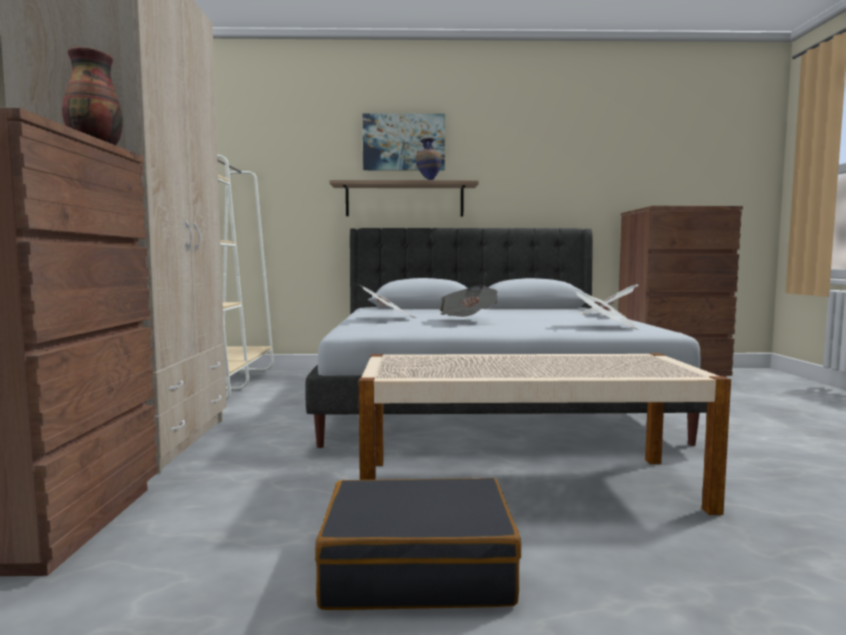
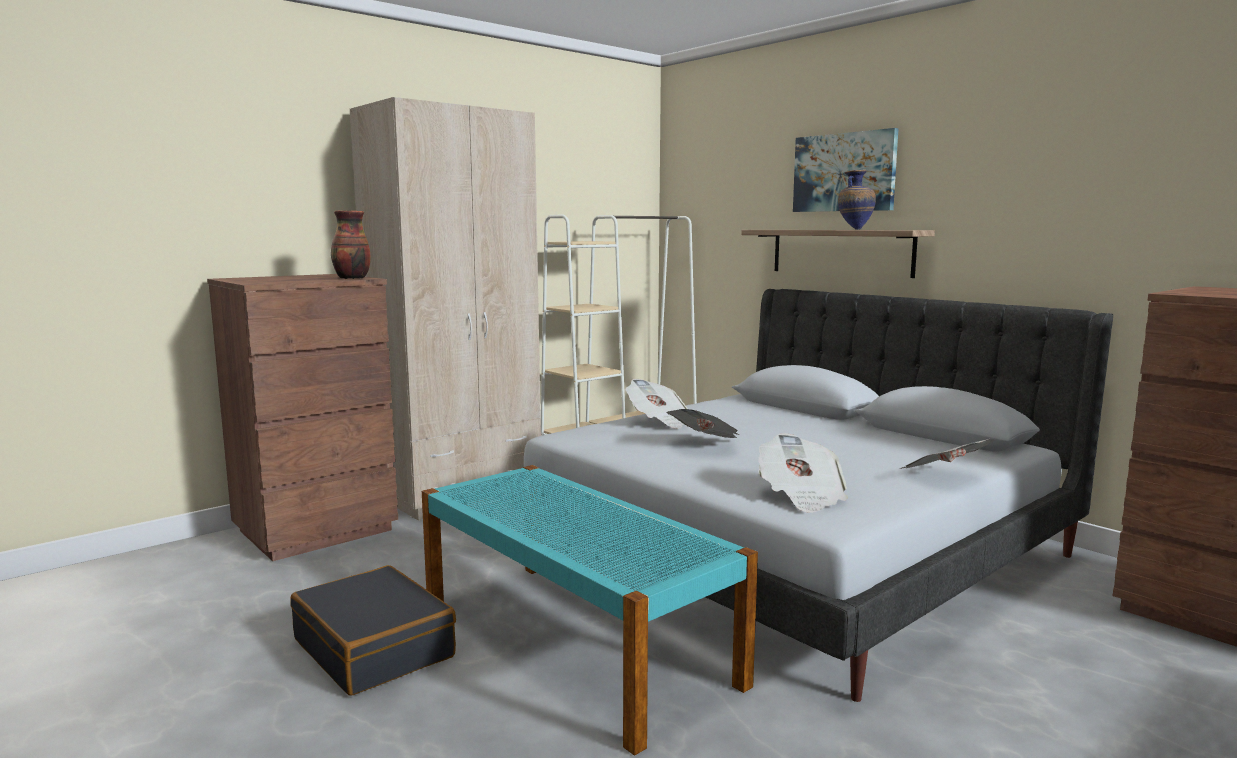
camera: 50 degrees right, 5 degrees up
(526, 484) = (575, 640): beige bench -> turquoise bench

